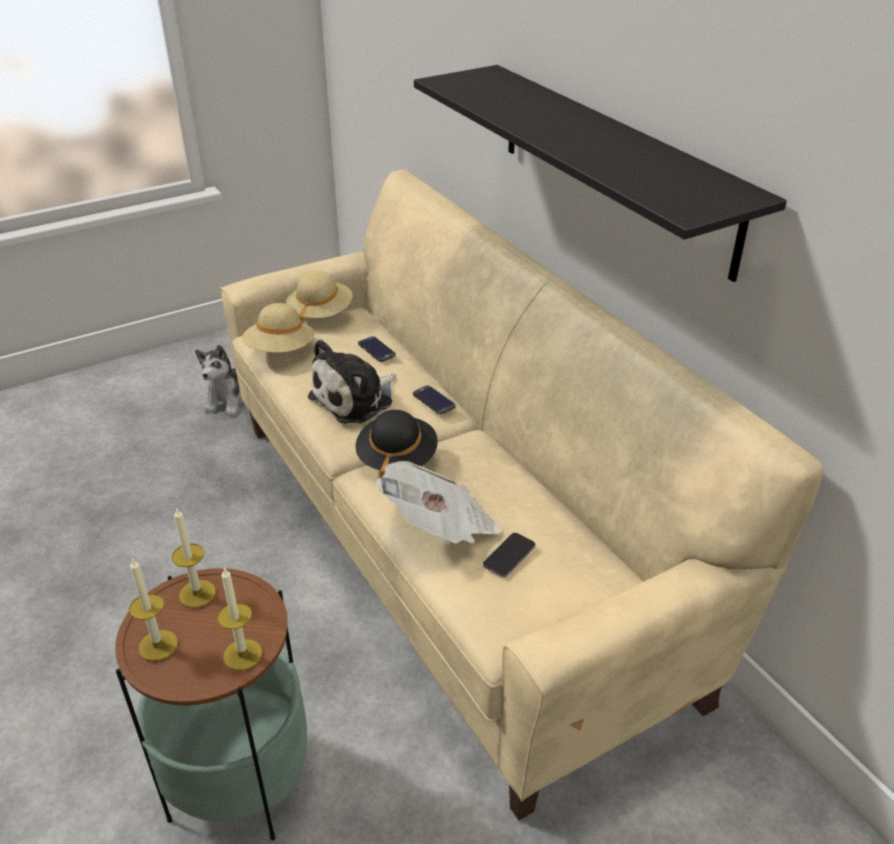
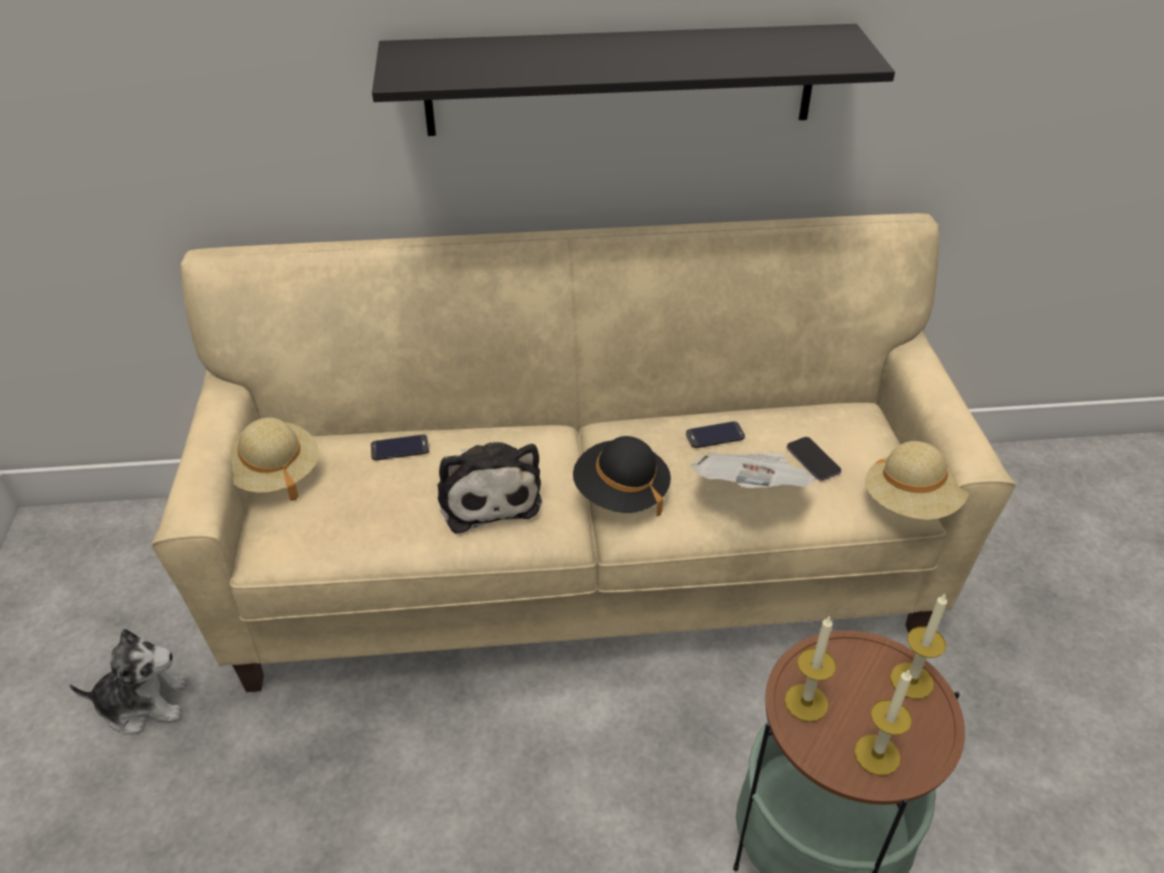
camera: 65 degrees left, 5 degrees up
(229, 400) = (143, 703): plush toy -> plush toy turned 45 degrees counterclockwise
(280, 350) = (331, 533): beige hat -> beige hat (911, 502)
(434, 400) = (530, 435): phone -> phone (715, 435)

